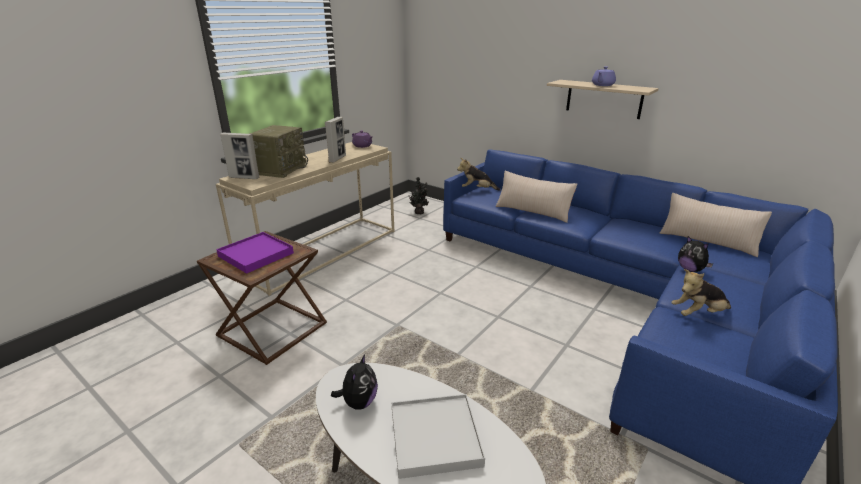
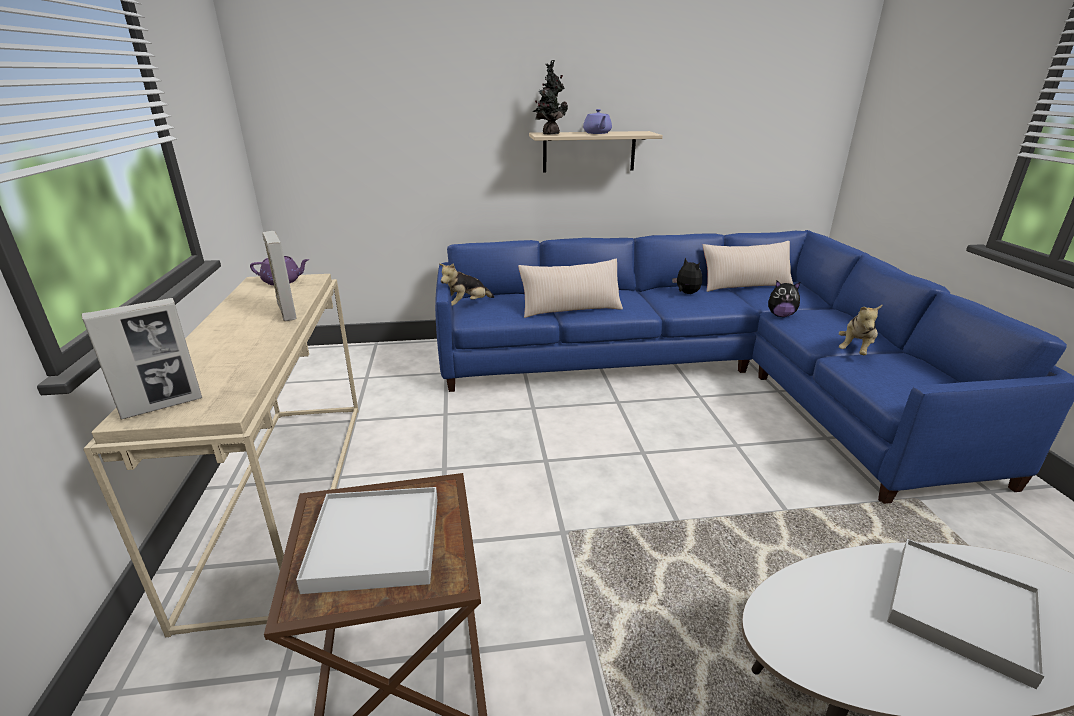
camera: 45 degrees left, 0 degrees up
(255, 255) = (375, 542): purple tray -> white tray
(281, 169) = (215, 363): radio -> none
(359, 402) = (848, 644): plush toy -> plush toy (686, 293)
(419, 212) = (354, 370): potted plant -> potted plant (549, 134)

